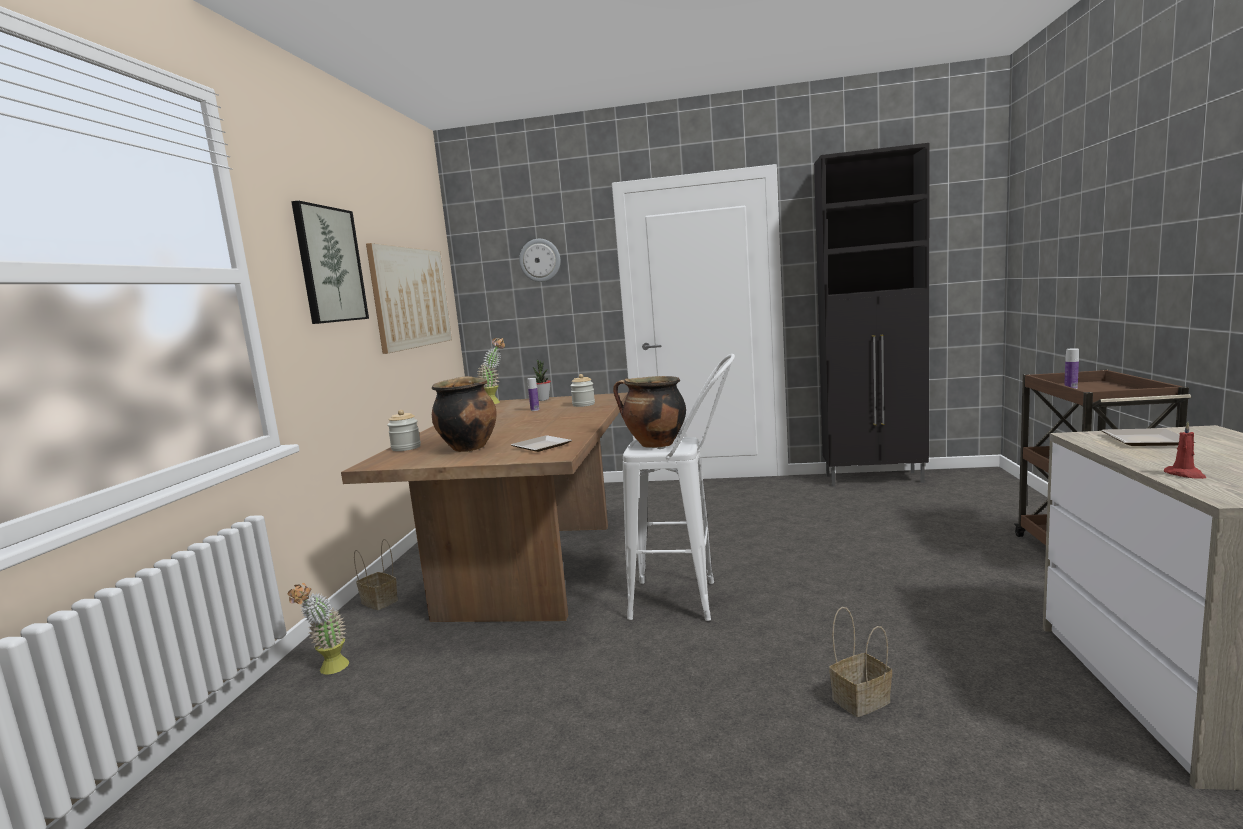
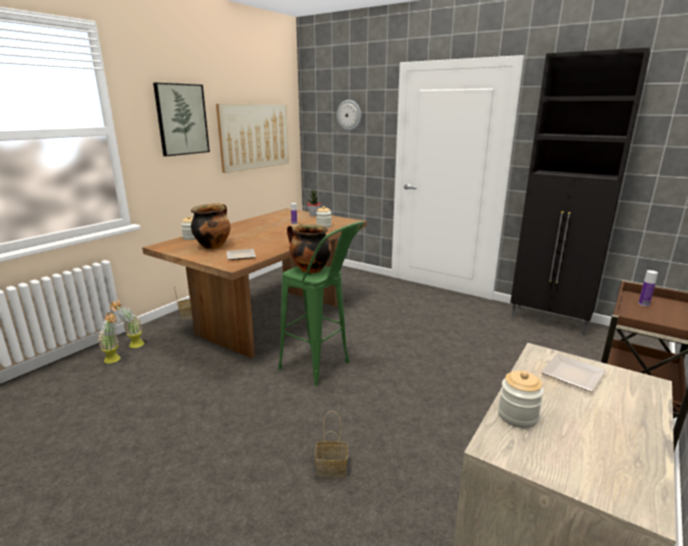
camera: 25 degrees right, 10 degrees up
(496, 403) = (289, 211): potted plant -> potted plant (115, 360)
(690, 600) = (322, 369): white stool -> green stool
(1185, 474) = (517, 416): red candle -> jar

